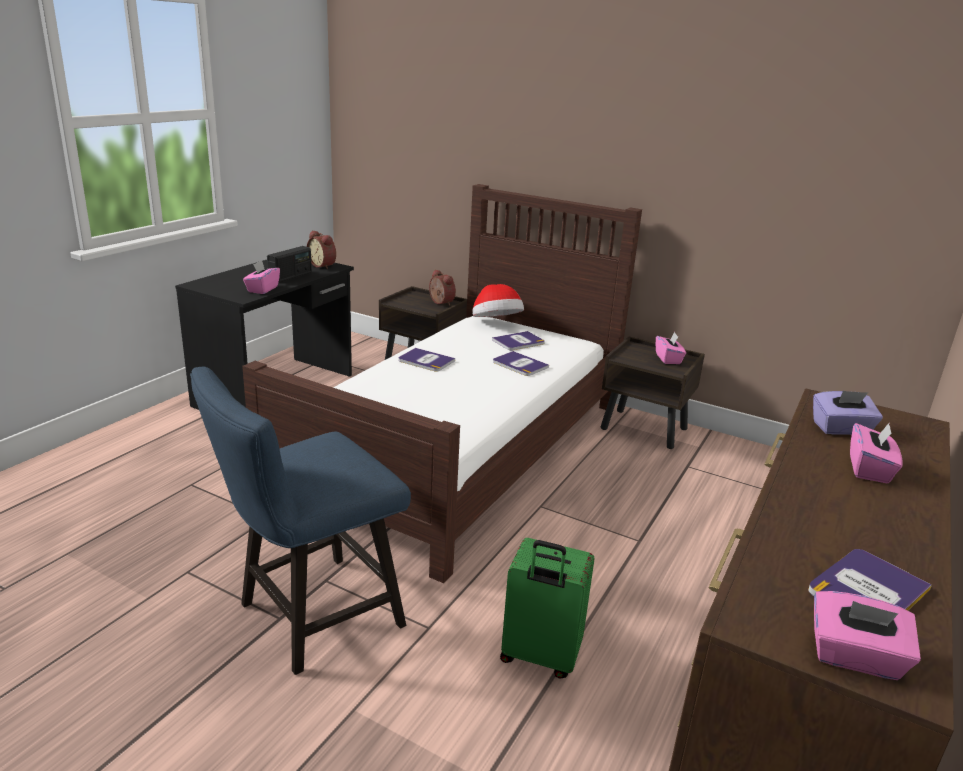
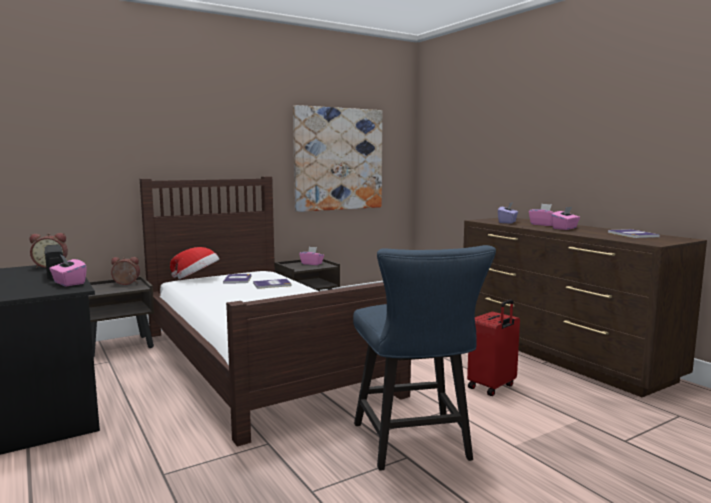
camera: 60 degrees left, 15 degrees down
(426, 361) = (226, 300): book -> none
(539, 657) = (492, 387): green suitcase -> red suitcase
(784, 200) = (338, 159): none -> picture
(855, 657) = (673, 240): pink tissue box -> pink tissue box (565, 228)

